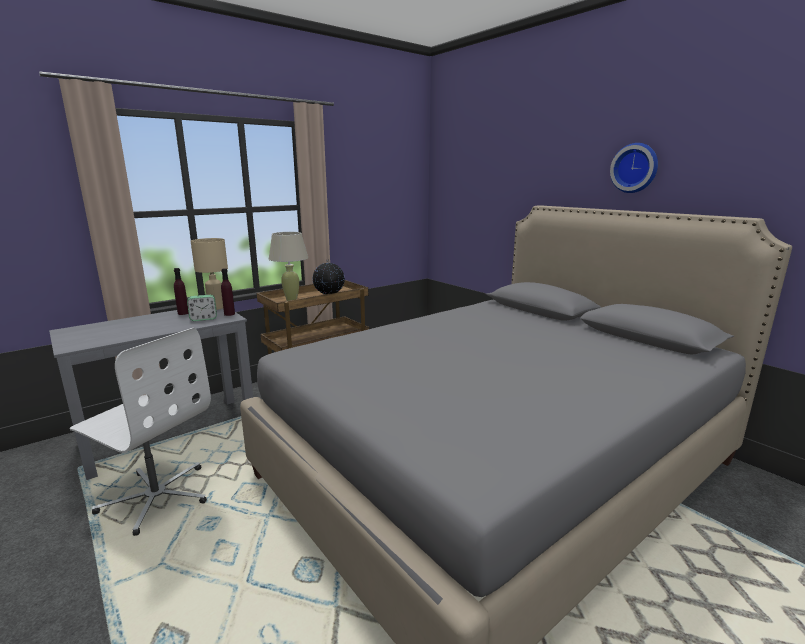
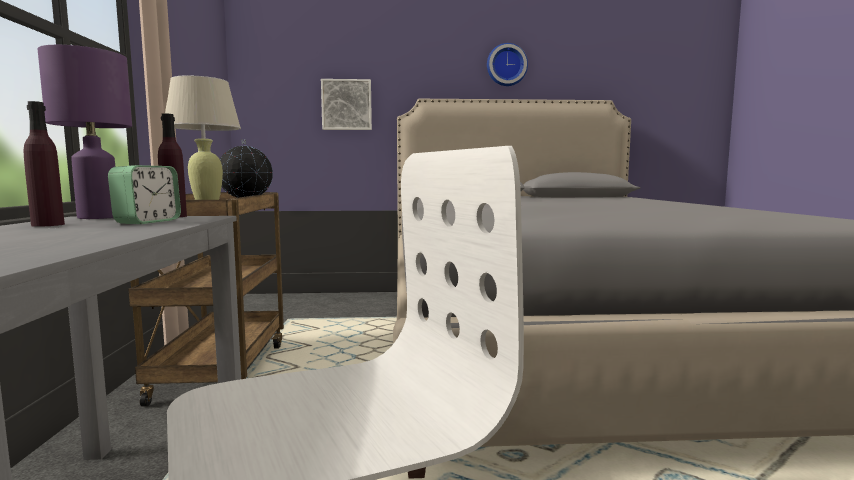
camera: 55 degrees left, 10 degrees down
(216, 308) = (100, 217): beige table lamp -> purple table lamp
(492, 206) = (346, 105): none -> picture

